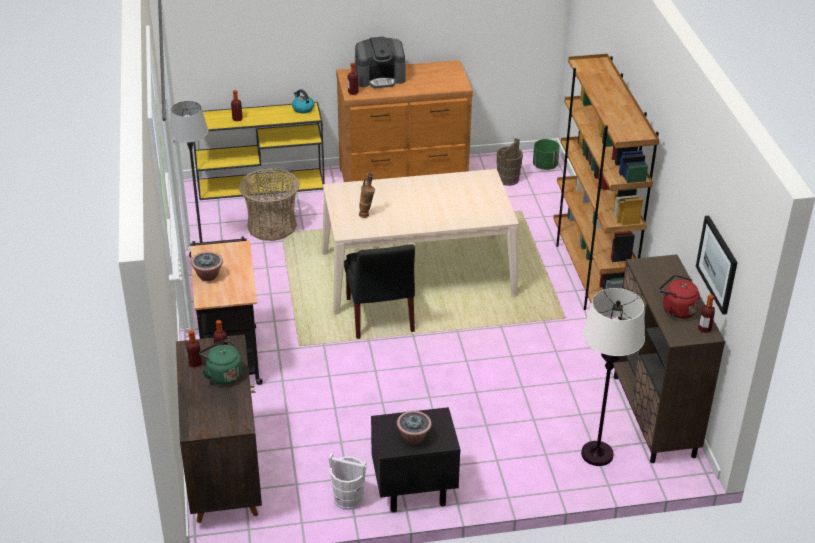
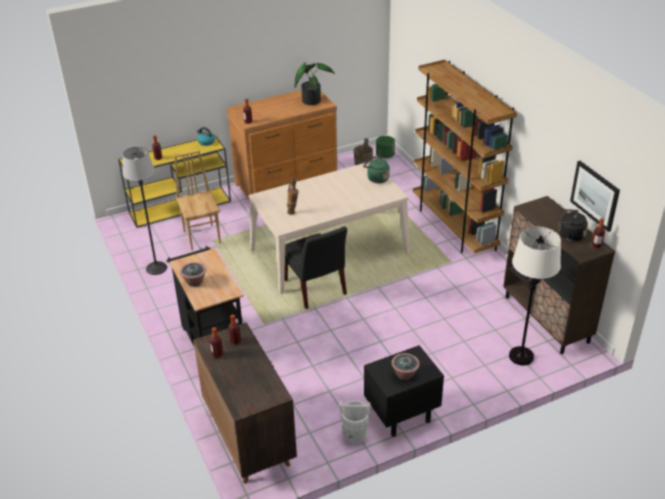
camera: 15 degrees left, 0 degrees up
(223, 375) = (244, 358): green kettle -> green kettle (376, 178)
(272, 226) = (202, 237): basket -> brown chair
(380, 78) = (263, 108): coffee machine -> none
(446, 77) = (312, 100): none -> potted plant
(676, 310) = (569, 235): red kettle -> black kettle

